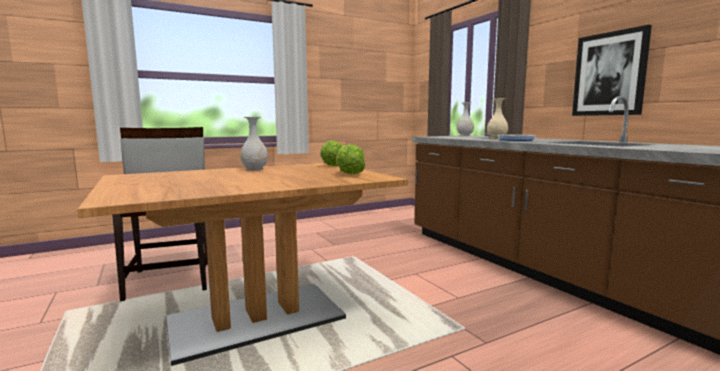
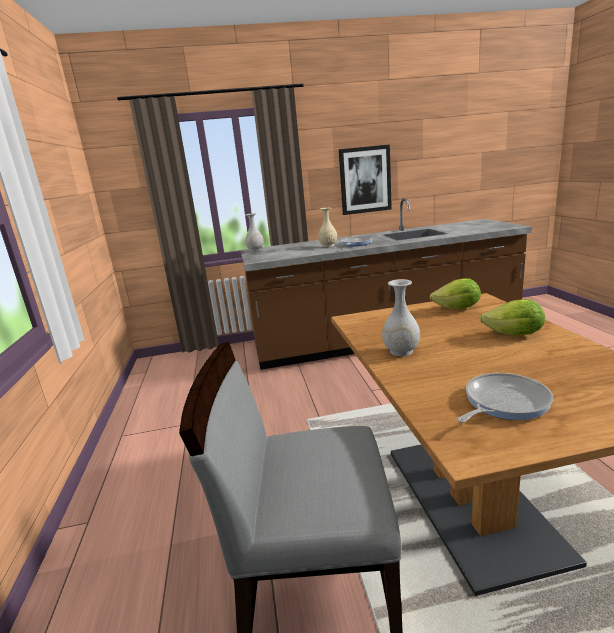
camera: 70 degrees left, 10 degrees up
(163, 178) = (503, 403): none -> frying pan
(332, 166) = (380, 315): lettuce -> lettuce (514, 334)

